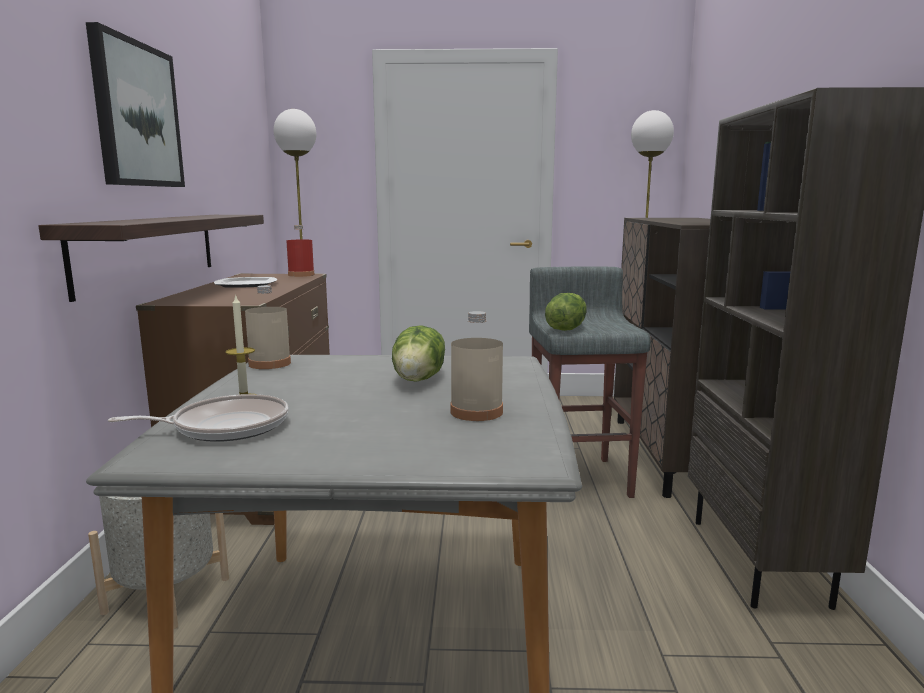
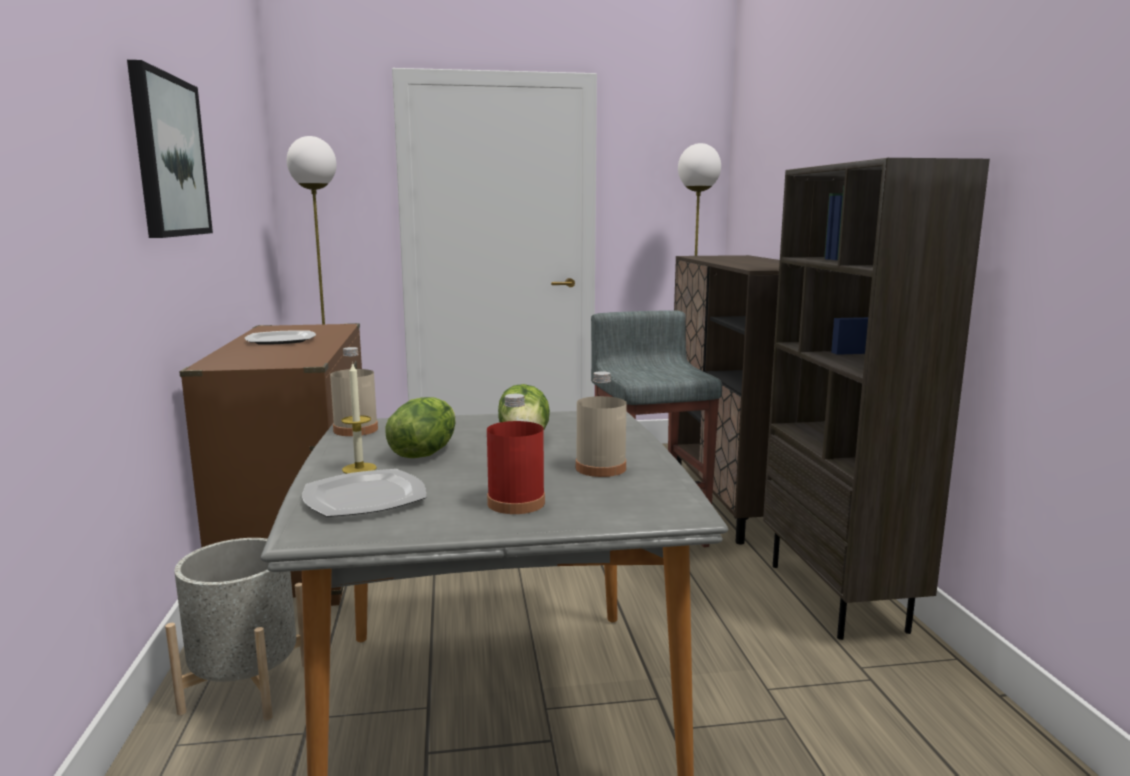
camera: 10 degrees left, 0 degrees up
(150, 249) = (185, 307): shelf -> none
(225, 427) = (363, 497): frying pan -> plate
(301, 275) = (333, 326): red bottle -> red bottle (516, 503)
(565, 329) = (637, 377): lettuce -> lettuce (423, 452)

